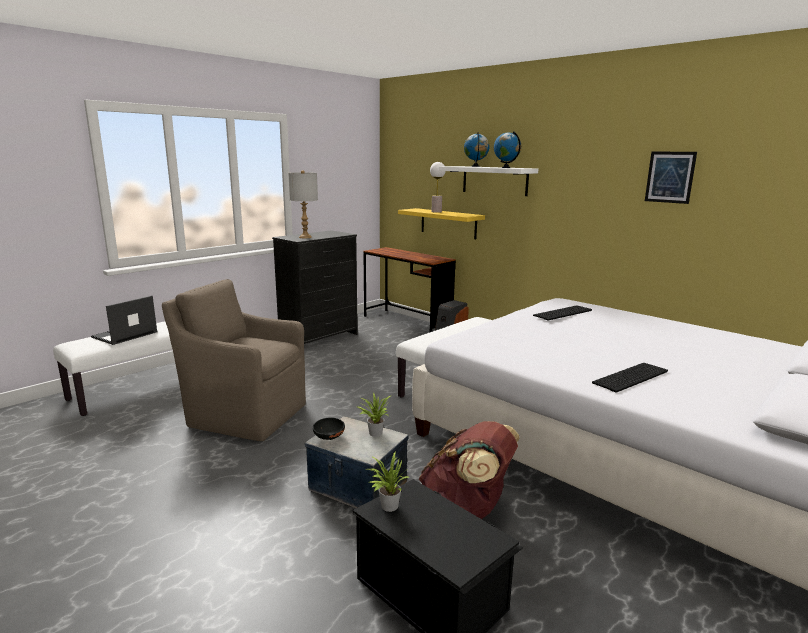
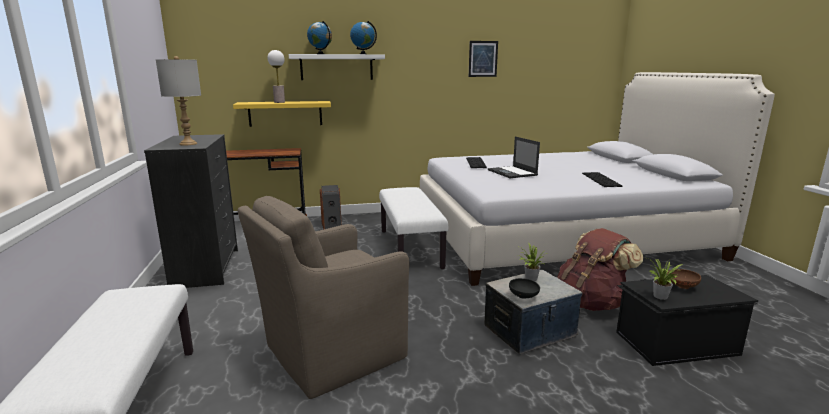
camera: 55 degrees left, 0 degrees up
(124, 335) = (99, 342): laptop -> laptop (512, 172)
(440, 519) = (681, 286): none -> brown bowl

